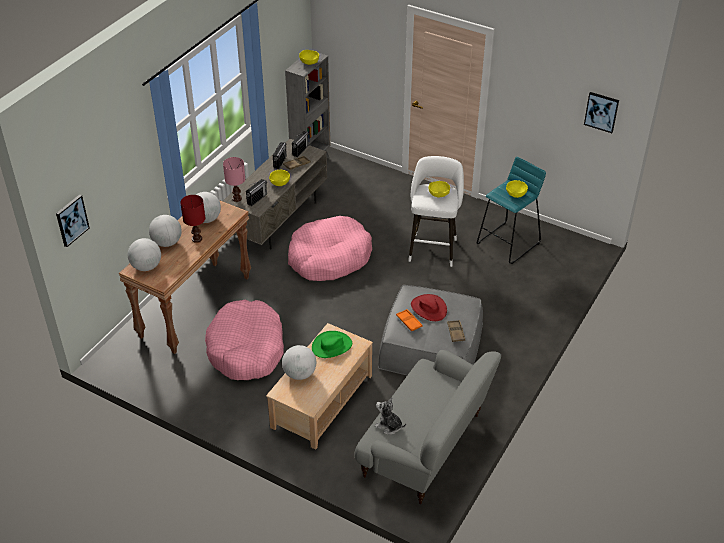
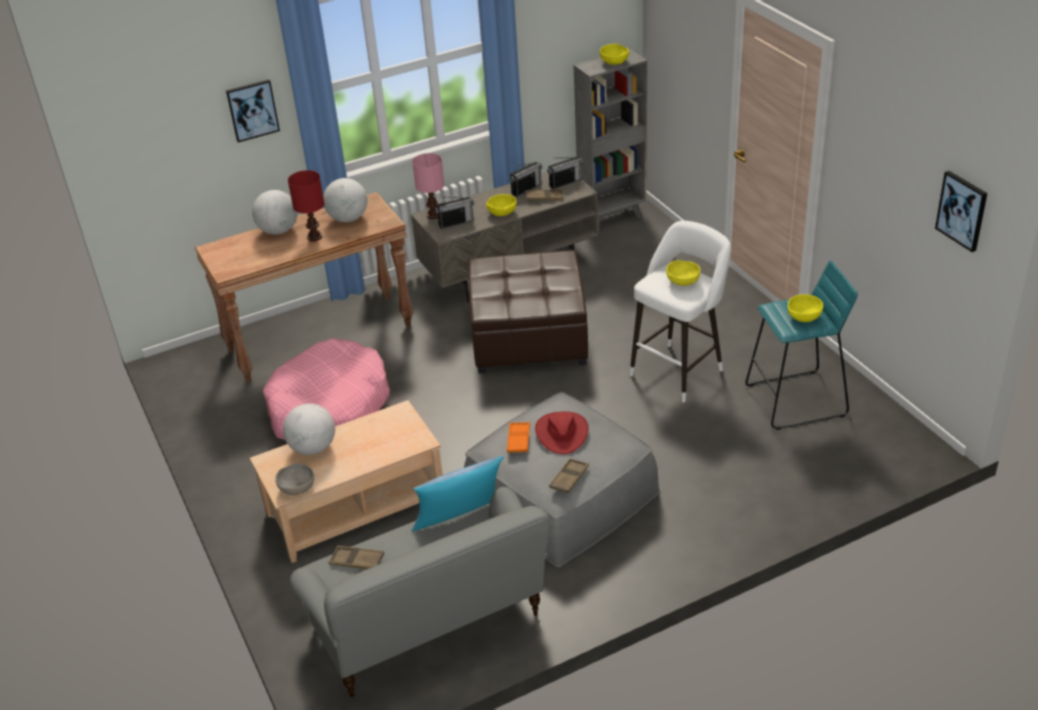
camera: 35 degrees right, 5 degrees down
(71, 220) = (129, 150): picture -> picture (252, 110)
(146, 266) = (229, 249): globe -> none
(314, 400) = (297, 487): none -> grey bowl
(329, 258) = (529, 336): pink dog bed -> brown ottoman
(332, 346) = (384, 430): green hat -> none
(389, 426) = (357, 561): plush toy -> brown tray
(426, 382) = (461, 525): none -> pillow

